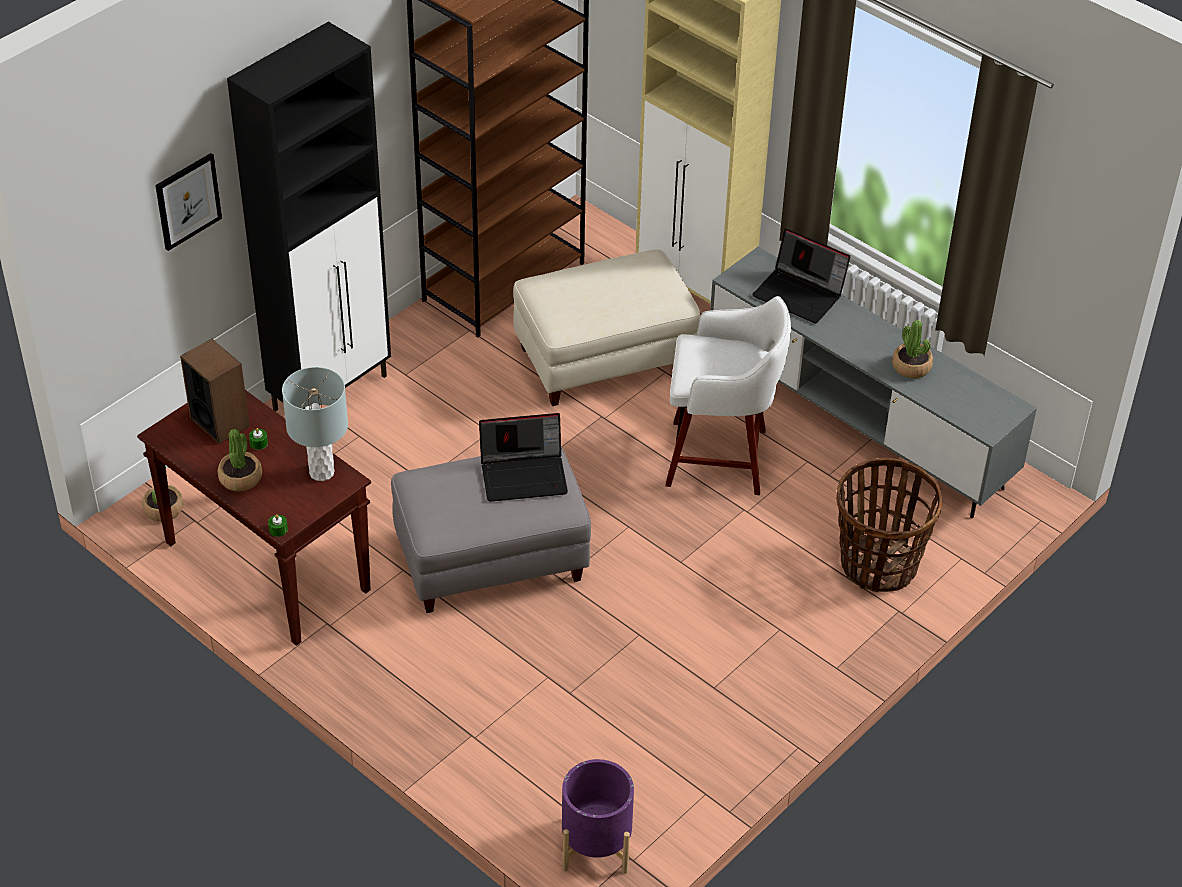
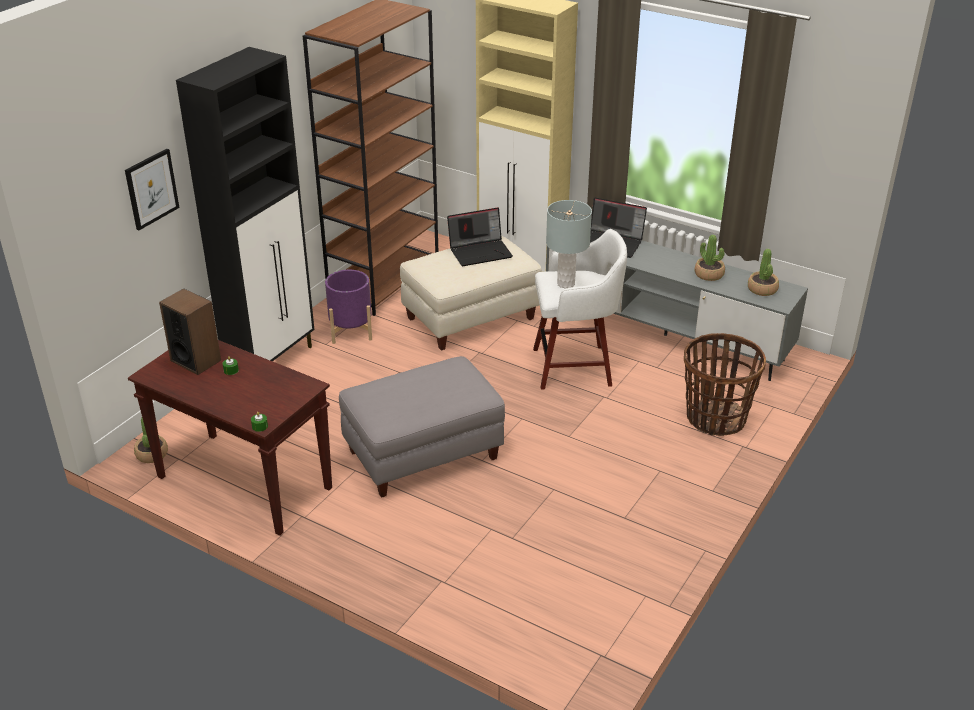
camera: 10 degrees left, 10 degrees down
(240, 478) = (220, 395): potted plant -> potted plant (762, 289)
(321, 472) = (287, 383): grey table lamp -> grey table lamp (566, 284)
(525, 474) = (445, 377): laptop -> laptop (480, 251)
(596, 845) = (570, 649): purple planter -> purple planter (351, 331)

